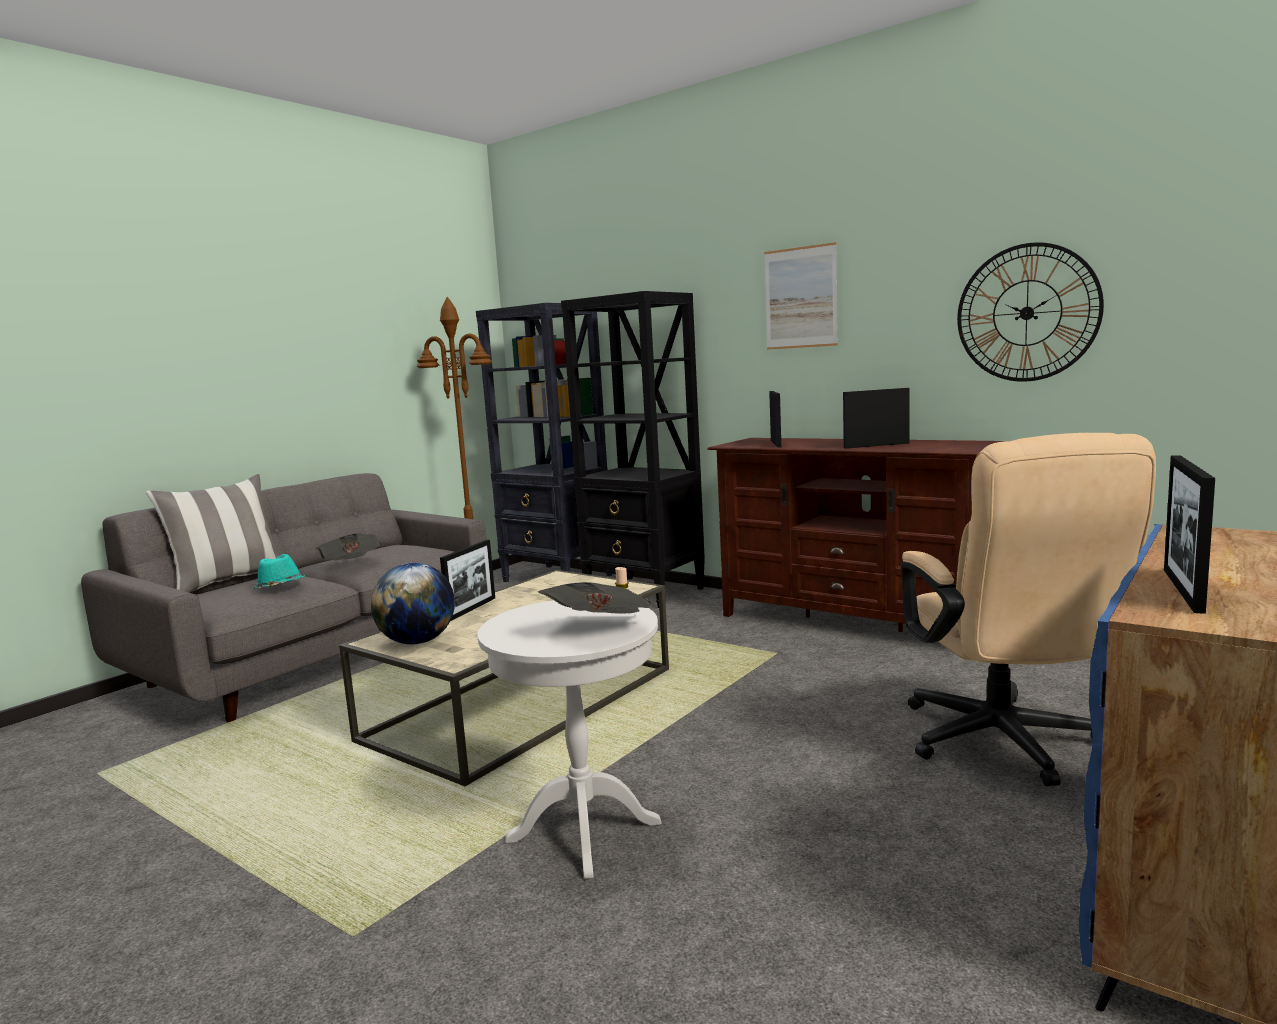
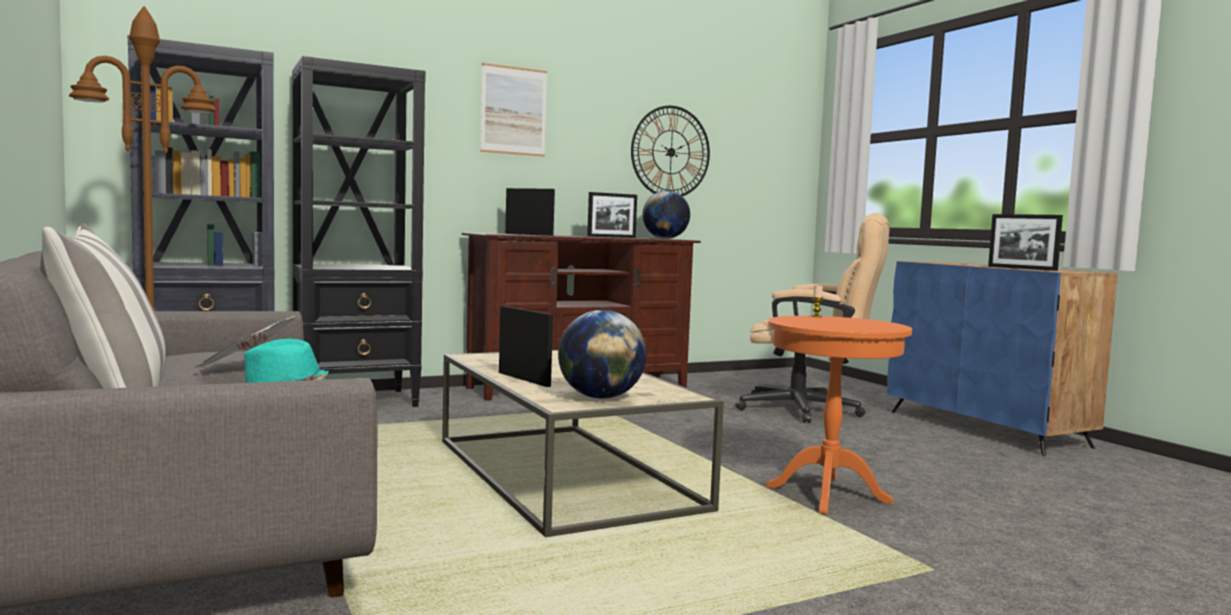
camera: 65 degrees left, 5 degrees down
(583, 831) = (828, 494): white side table -> orange side table
(601, 629) = (864, 322): newspaper -> none
(876, 445) = (611, 237): picture frame -> picture frame turned 135 degrees counterclockwise
(966, 446) = (665, 238): none -> globe

